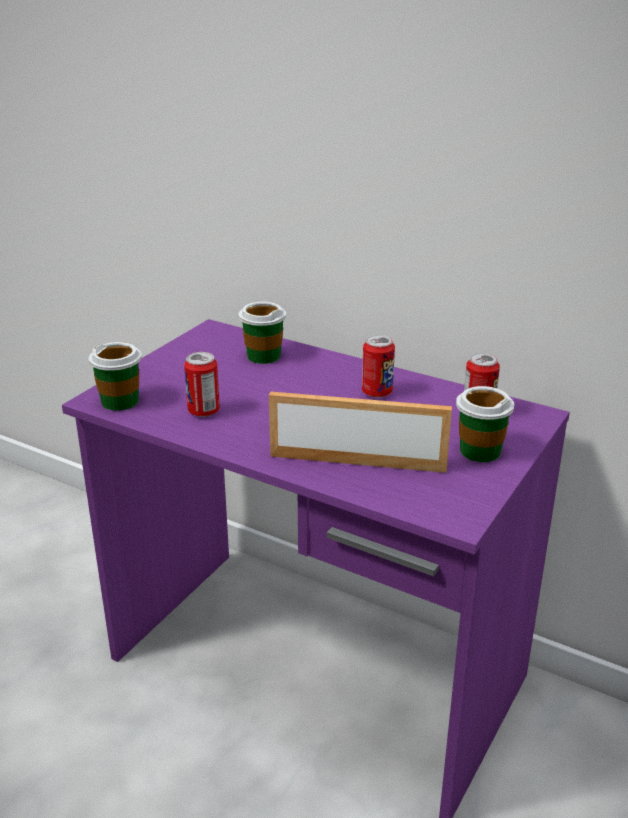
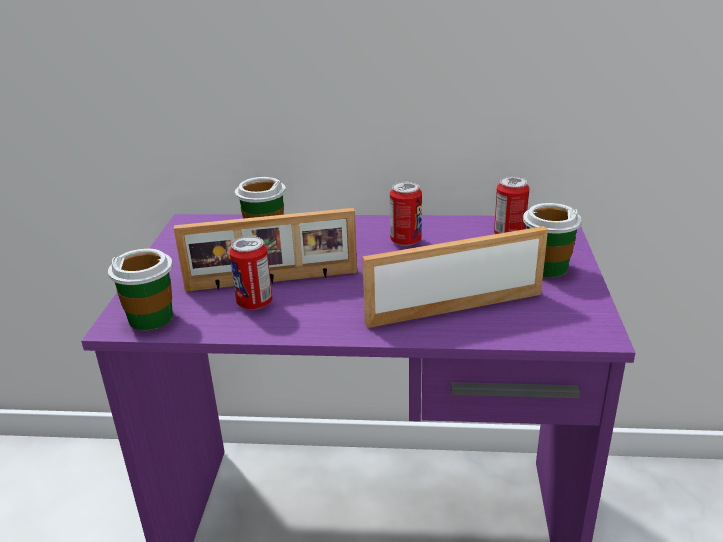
camera: 25 degrees left, 0 degrees up
(232, 398) = (272, 281): none -> picture frame

